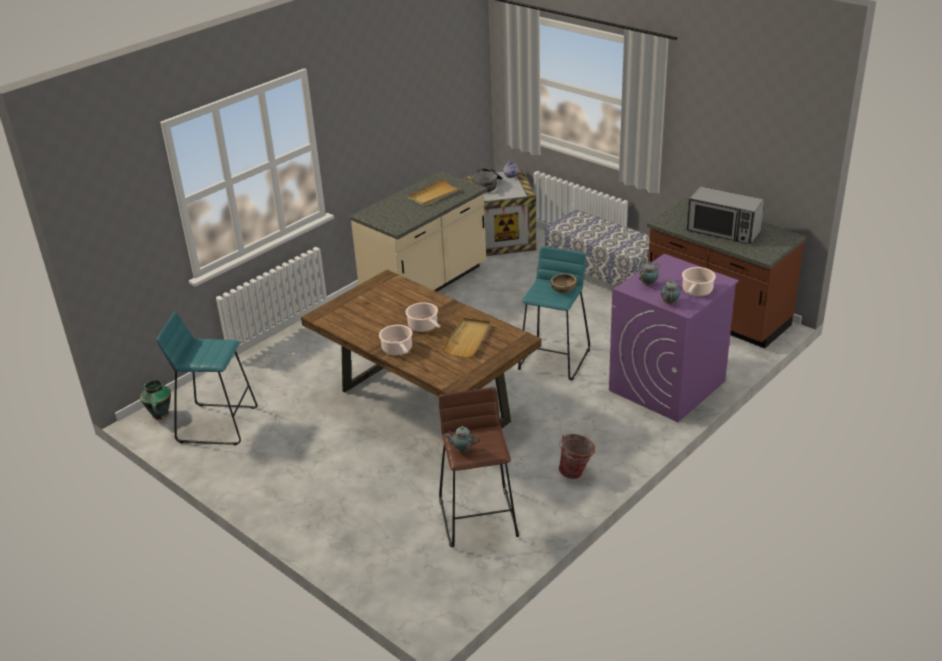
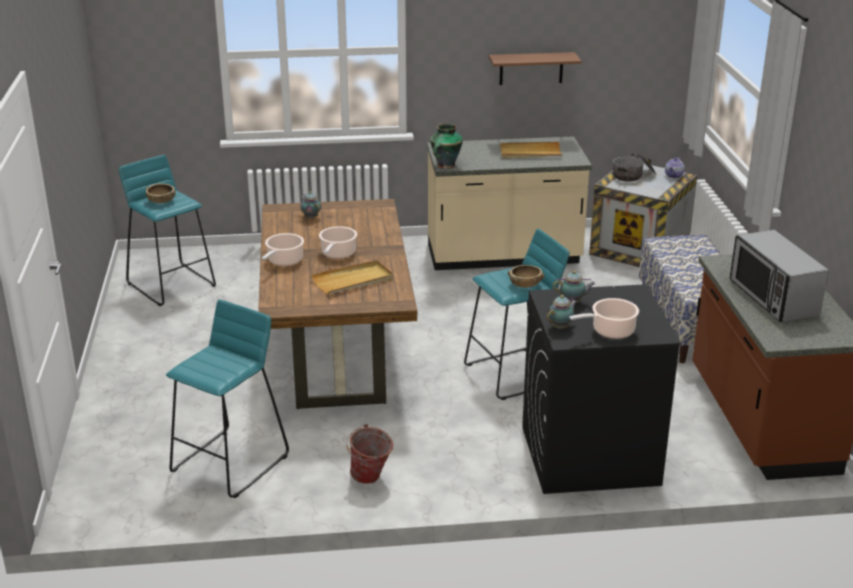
camera: 40 degrees right, 5 degrees down
(160, 415) = (148, 259): vase -> vase (445, 165)
(204, 353) = (161, 201): none -> brown bowl
(398, 128) = (531, 68): none -> shelf
(462, 450) = (195, 363): teapot -> teapot (311, 217)
(479, 517) = (231, 463): brown stool -> turquoise stool
(666, 386) = (588, 455): purple washing machine -> black washing machine

